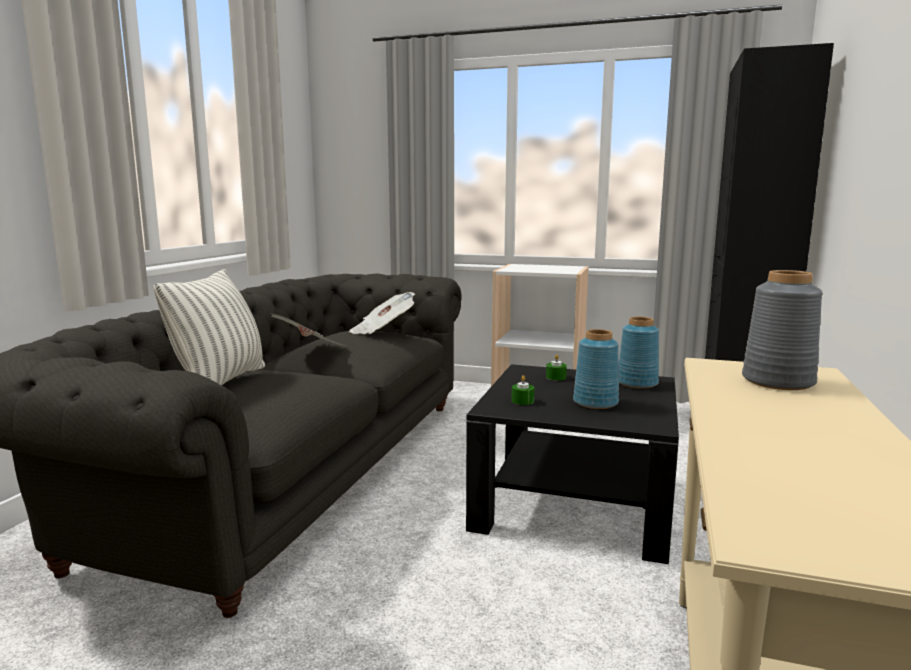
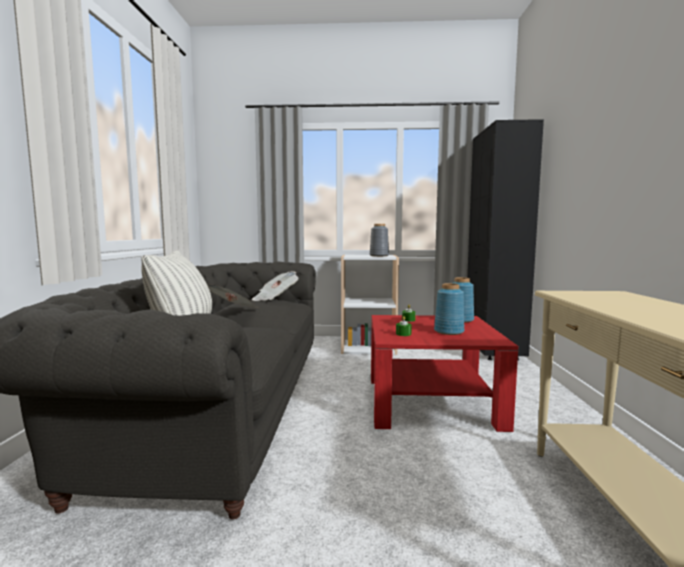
camera: 15 degrees left, 5 degrees down
(575, 502) = (431, 401): black coffee table -> red coffee table
(778, 382) = (611, 297): grey vase -> grey vase (379, 255)

